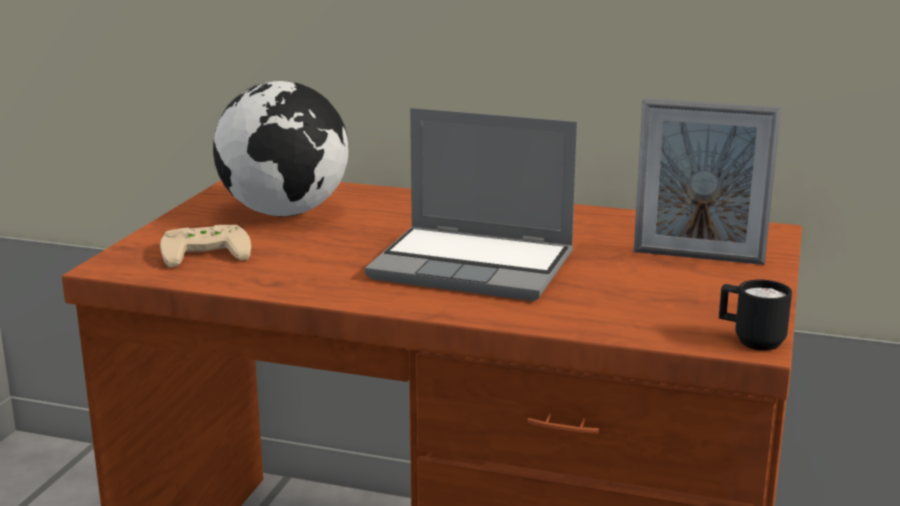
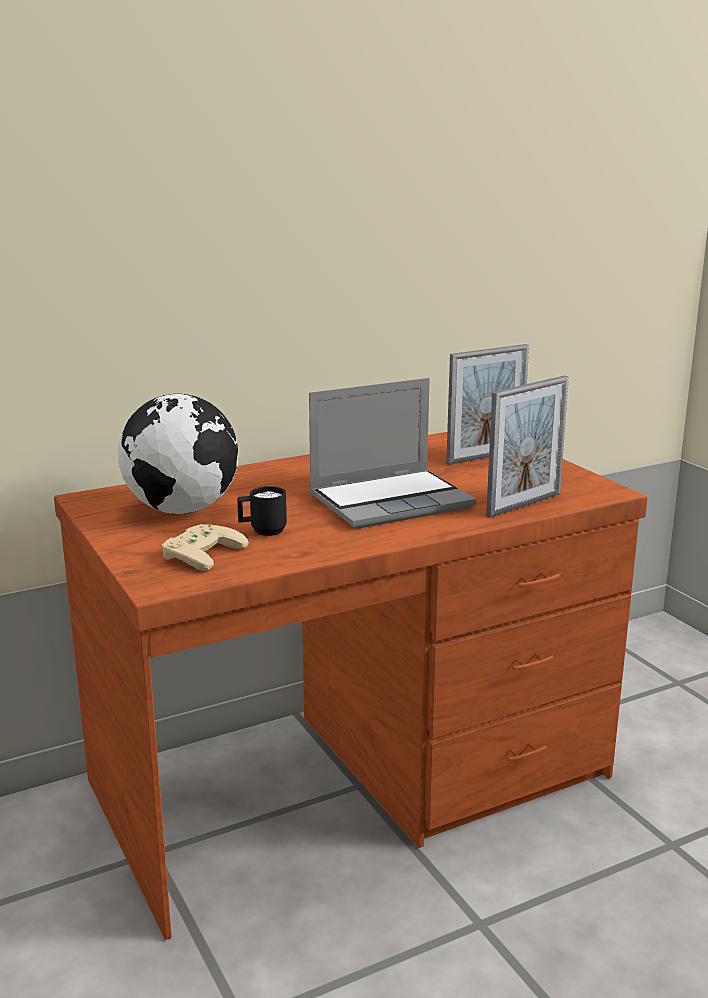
camera: 45 degrees left, 0 degrees up
(601, 319) = (524, 505): none -> picture frame
(751, 340) = (606, 490): black mug -> black mug (262, 531)

